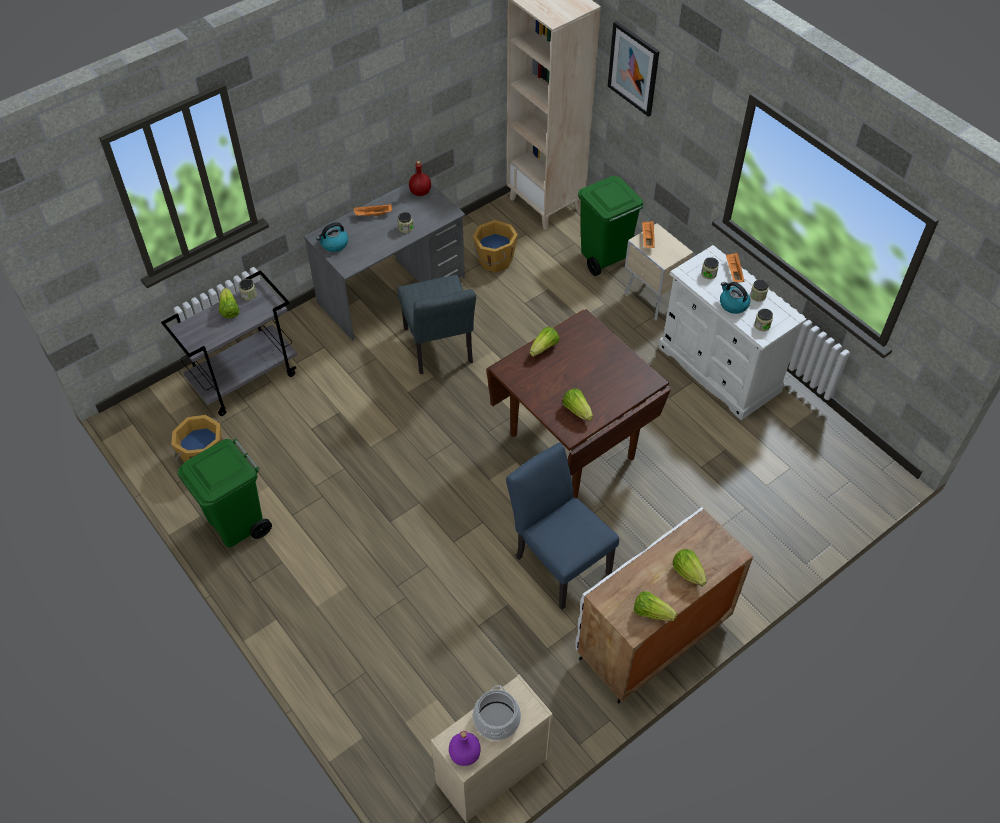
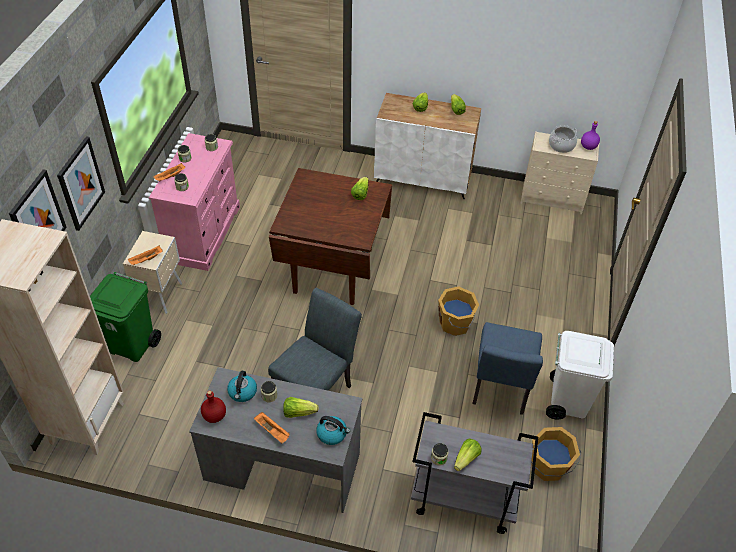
camera: 130 degrees left, 5 degrees down
(237, 524) = (567, 401): green trash can -> white trash can
(494, 260) = (189, 416): orange bucket -> orange bucket (455, 323)
(544, 348) = (325, 233): lettuce -> lettuce (298, 412)
(558, 560) = (418, 235): blue chair -> blue chair (500, 390)
(686, 125) = (80, 183): none -> picture
(718, 369) = (203, 233): white dresser -> pink dresser
(733, 304) = (203, 165): kettle -> kettle (242, 392)

